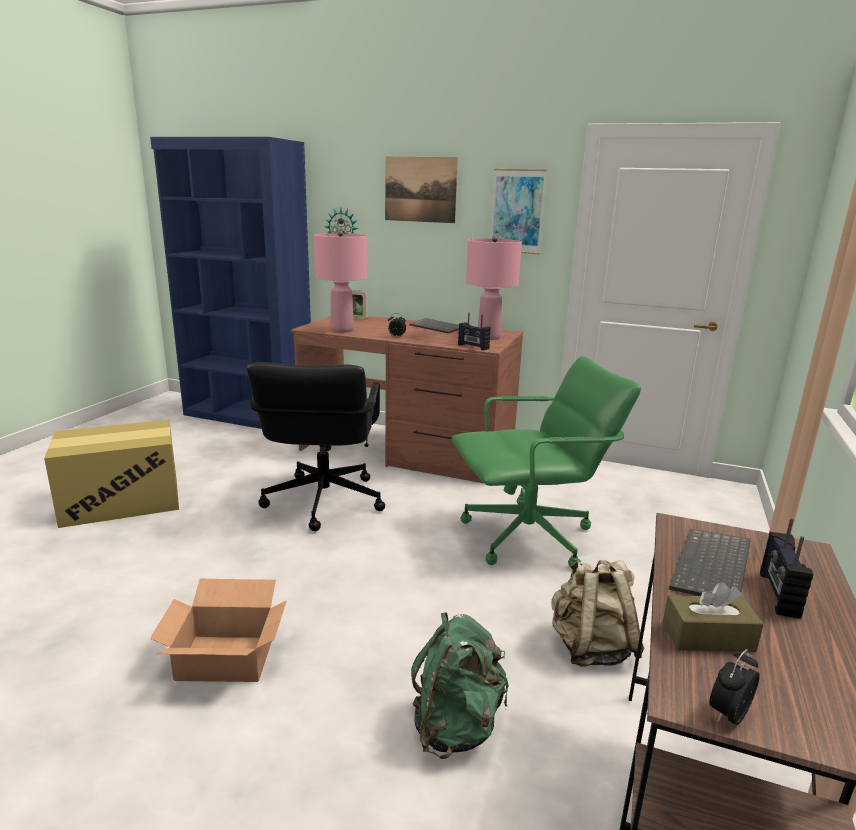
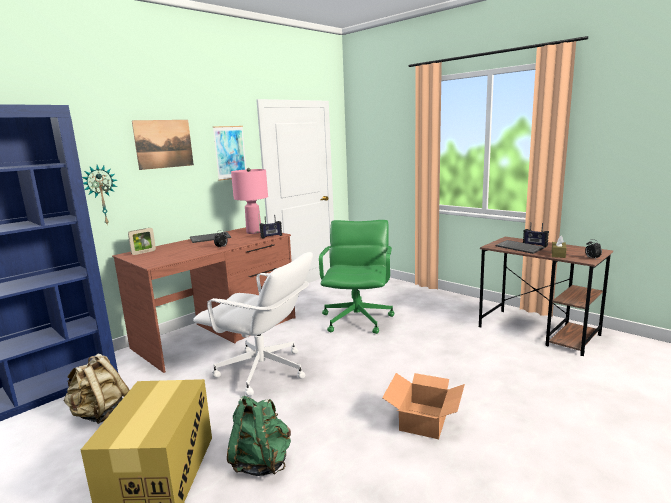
camera: 65 degrees left, 5 degrees down
(322, 501) = (263, 371): black office chair -> white office chair
(341, 330) = (177, 257): pink table lamp -> none
(456, 726) = (489, 362): green backpack -> green backpack (261, 462)
(591, 648) = (449, 326): beige backpack -> beige backpack (100, 413)

